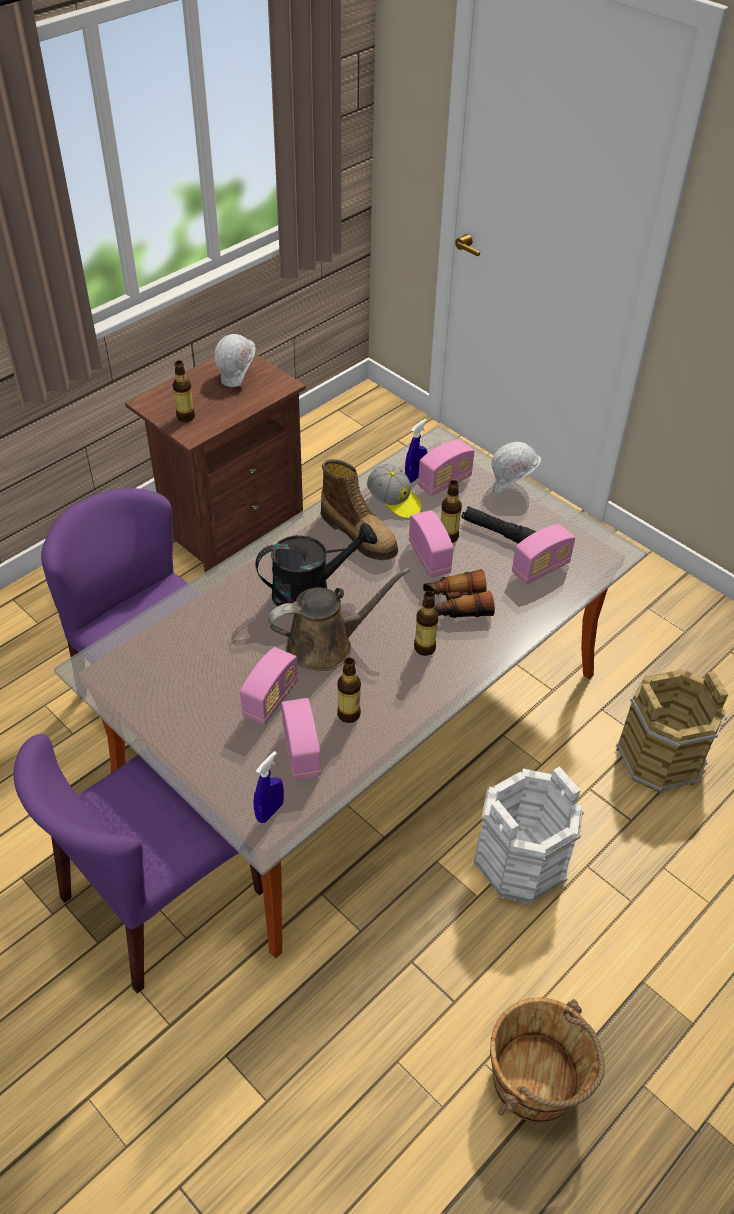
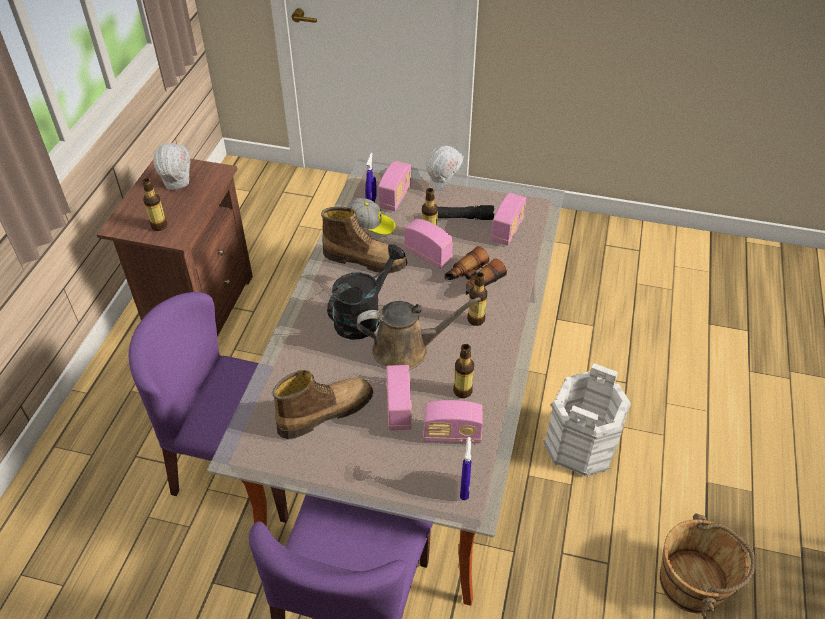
camera: 30 degrees left, 0 degrees up
(198, 667) = (324, 411): none -> boot
(301, 752) = (452, 434): radio -> radio turned 135 degrees clockwise
(326, 645) = (406, 349): brown watering can -> brown watering can turned 45 degrees clockwise
(660, 757) = (613, 333): brown bucket -> none

